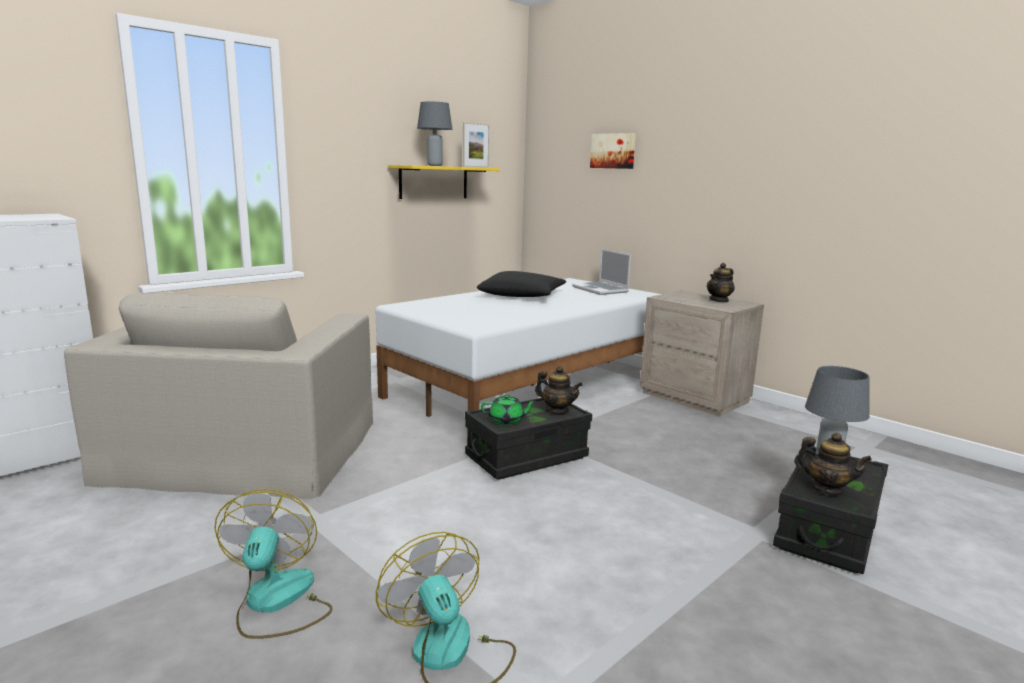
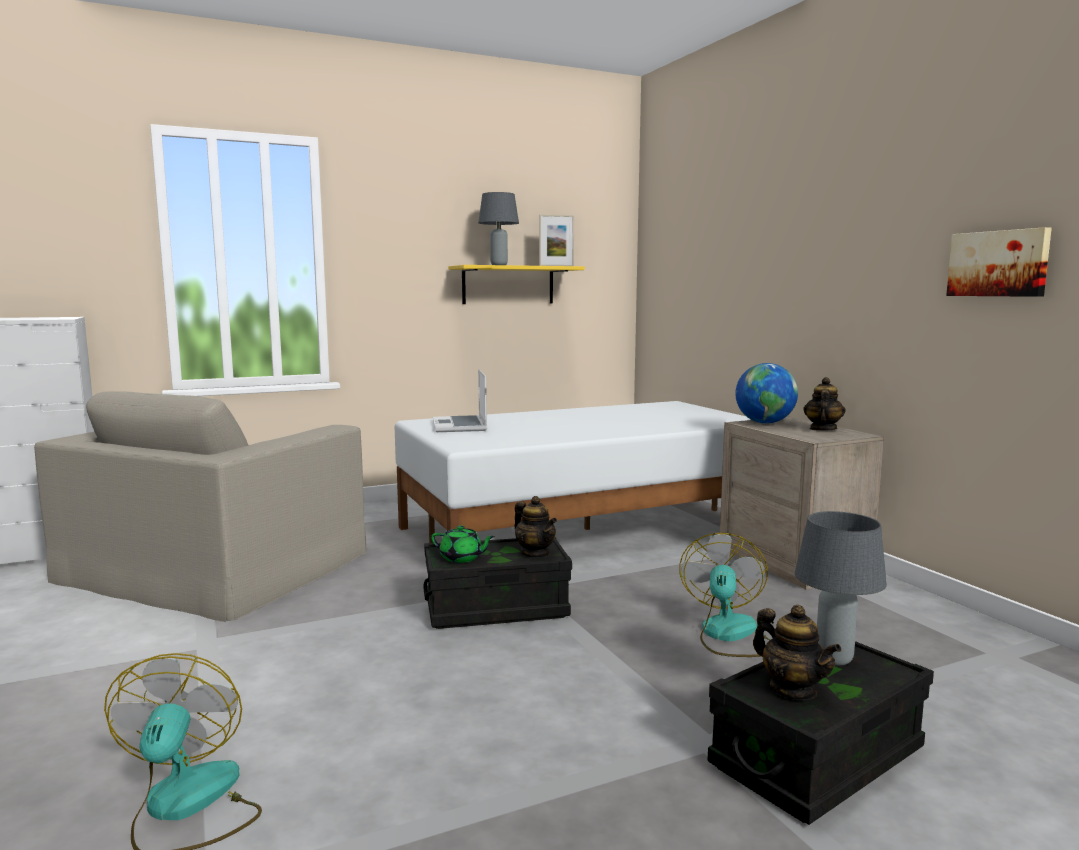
camera: 20 degrees right, 5 degrees down
(276, 602) = (86, 717): fan -> fan (730, 636)
(522, 295) = (580, 417): black pillow -> none
(601, 290) = (693, 414): laptop -> laptop (460, 426)
(613, 151) = (721, 239): picture -> picture (998, 263)
(675, 297) = (764, 423): none -> globe
(719, 300) = (822, 429): teapot -> teapot turned 135 degrees clockwise

